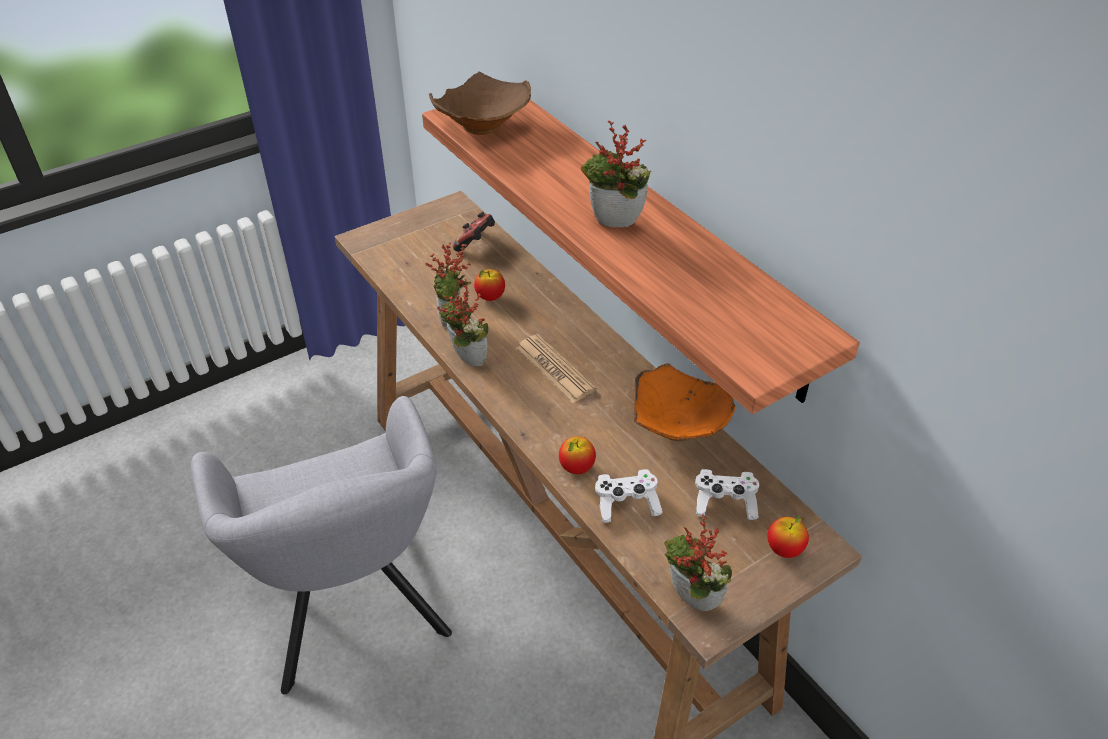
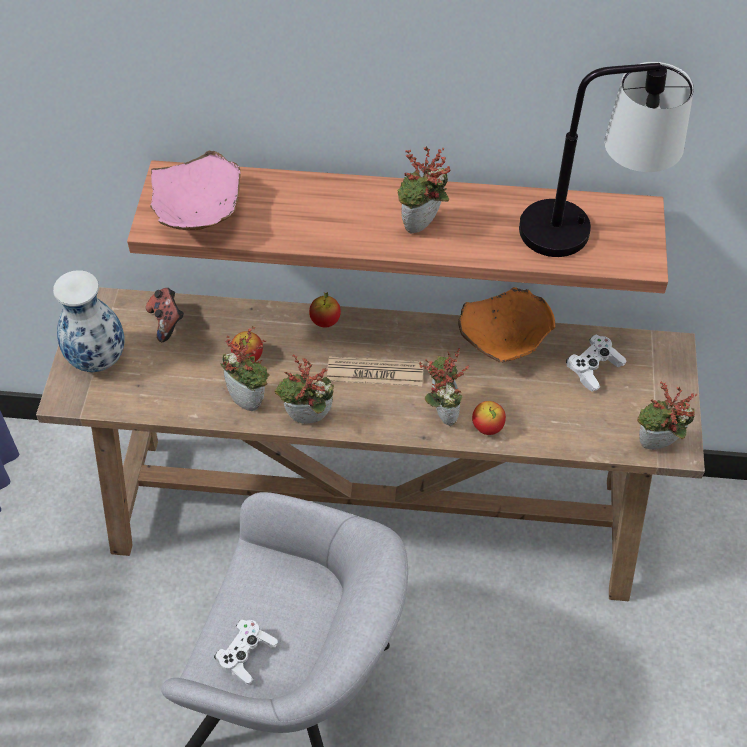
camera: 50 degrees left, 10 degrees up
(409, 234) = (99, 359): none -> vase
(483, 127) = (200, 216): brown bowl -> pink bowl
(559, 430) = (441, 412): none -> potted plant
(626, 504) = (546, 422): white game controller -> white game controller (246, 655)
(746, 315) = (588, 229): none -> table lamp
(784, 549) = (657, 367): apple -> apple (325, 321)

